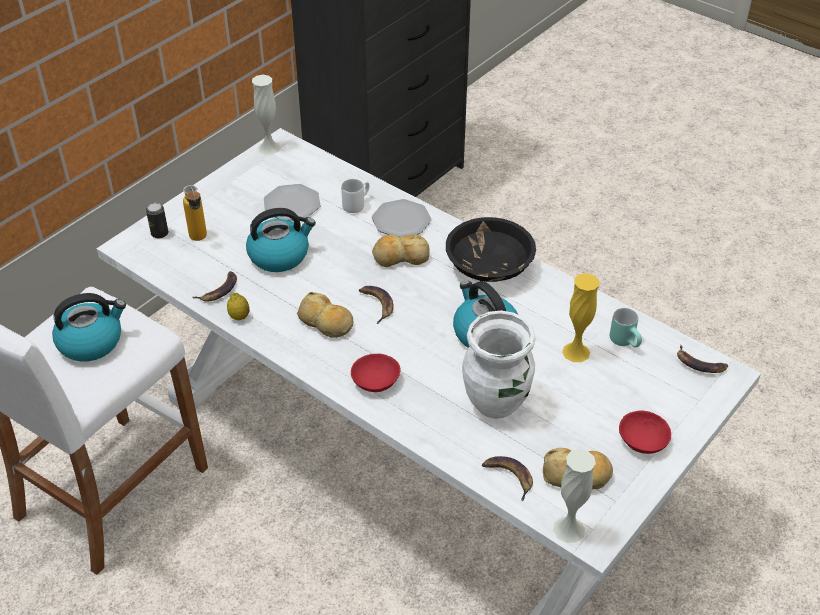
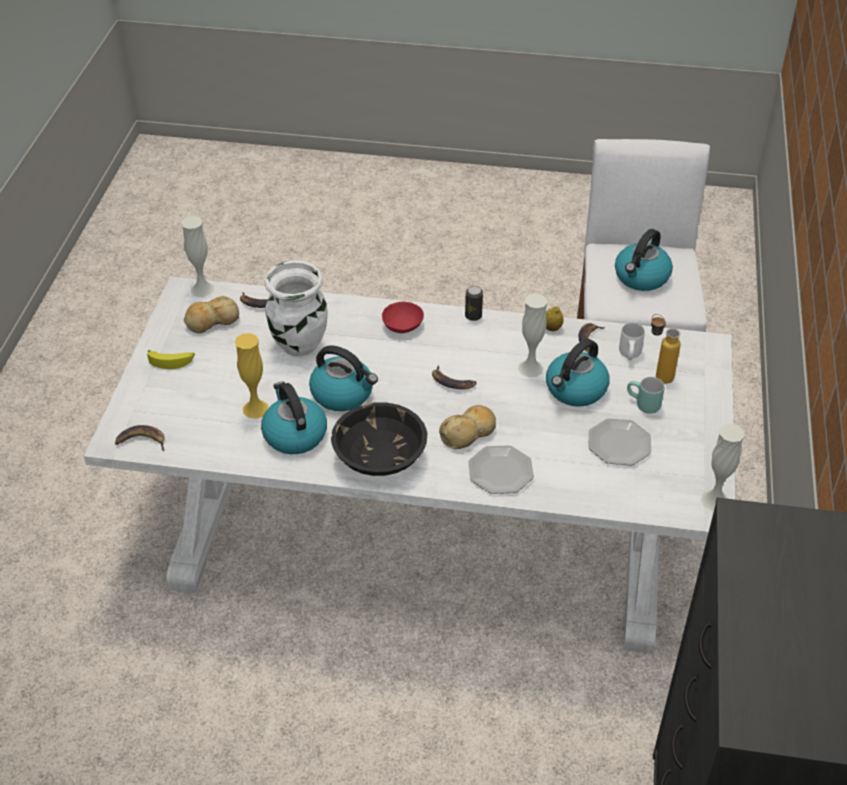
camera: 150 degrees right, 0 degrees up
(159, 233) = (698, 366): can -> can (473, 316)
(297, 288) = (530, 368): none -> white vase
(326, 323) = (480, 351): bread -> none
(355, 204) = (560, 471): white mug -> white mug (631, 355)
(552, 314) = (294, 434): none -> kettle
(626, 342) = (214, 435): turquoise mug -> turquoise mug (642, 405)
(641, 441) = (172, 361): red bowl -> banana

